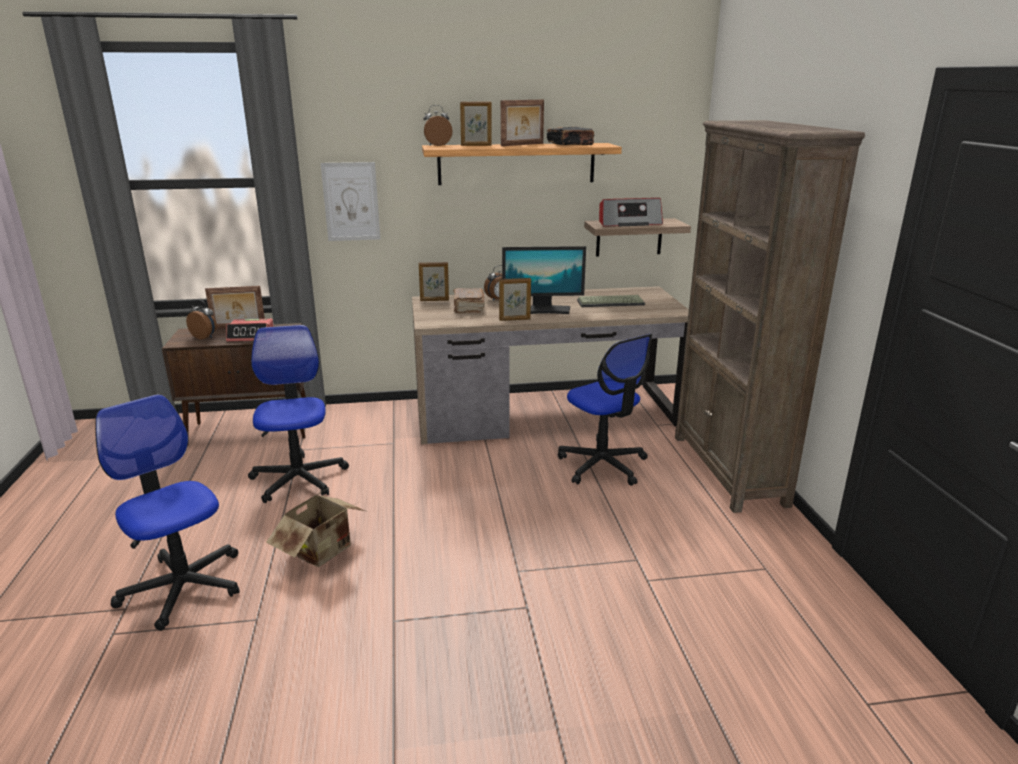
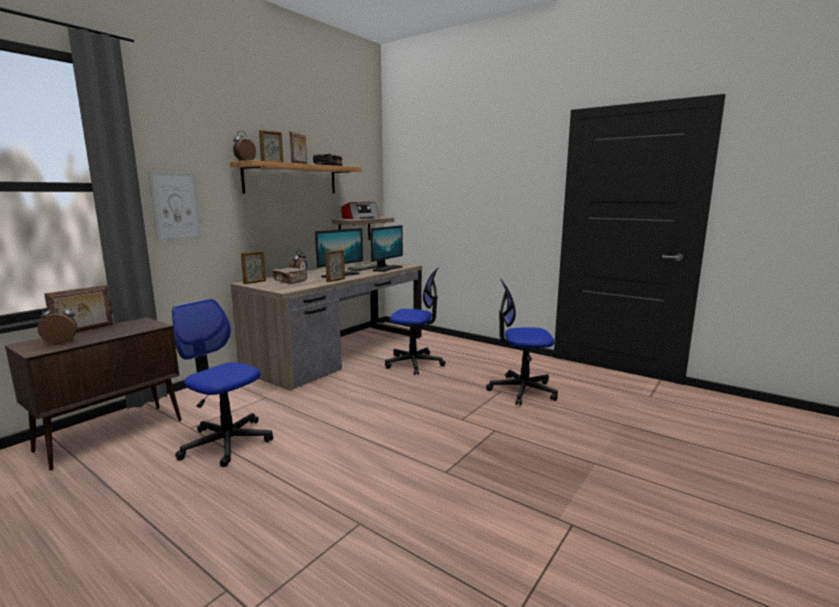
camera: 45 degrees left, 10 degrees down
(183, 587) = (256, 545): office chair -> office chair (522, 390)
(251, 336) = (117, 331): alarm clock -> none
(325, 551) = (333, 466): cardboard box -> none
(627, 311) = (387, 269): none -> monitor
(728, 470) = (471, 346): brown bookcase -> none

